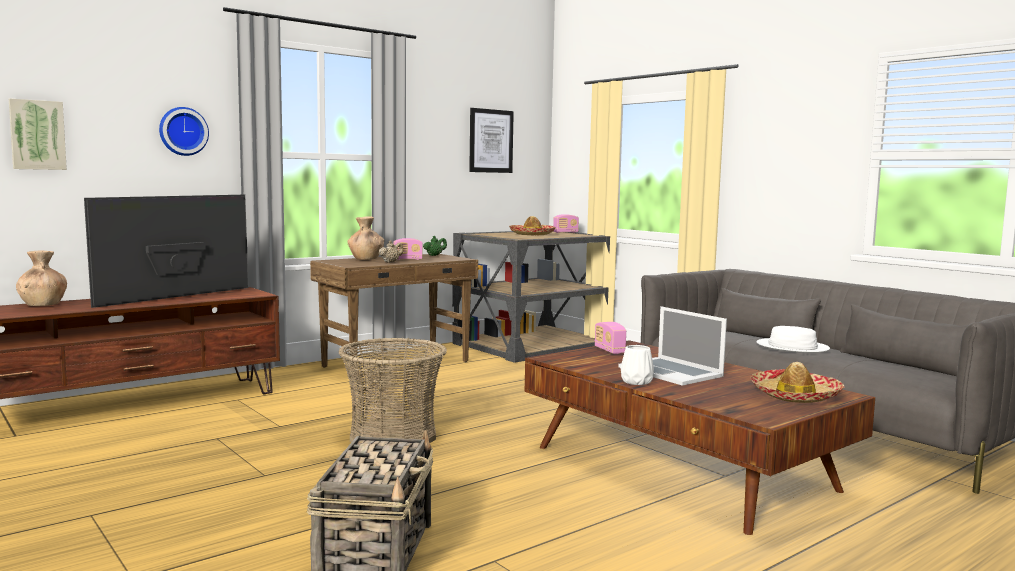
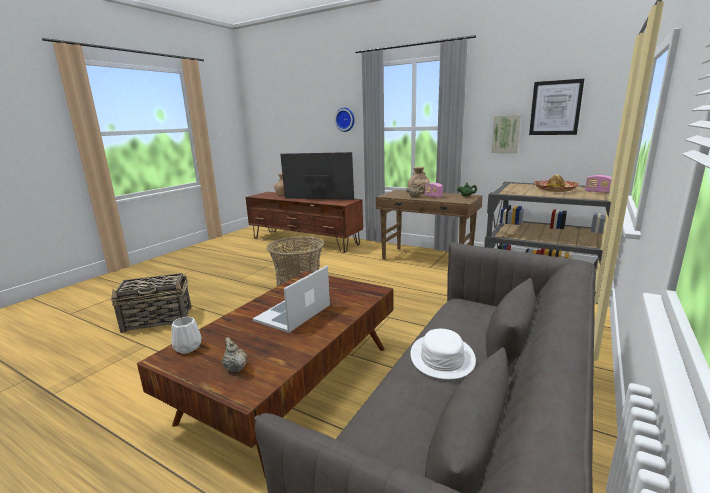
camera: 70 degrees right, 10 degrees up
(37, 135) = (297, 125): picture -> picture (506, 134)
(609, 350) = (346, 287): radio -> none
(637, 381) = (257, 306): white vase -> white vase (188, 347)
(795, 396) = (235, 368): hat -> beige teapot

